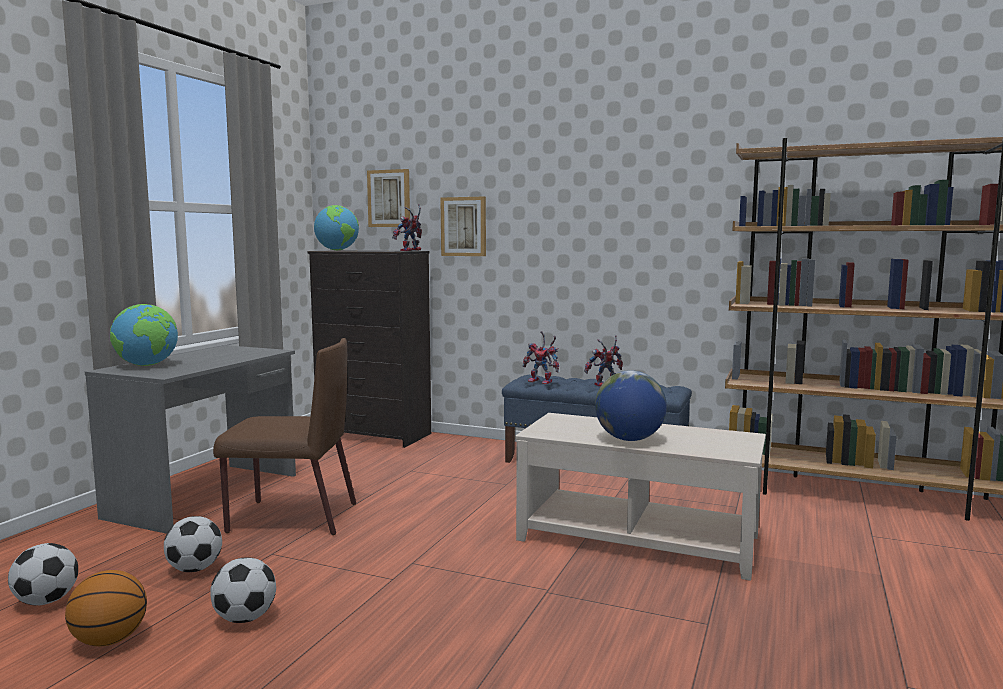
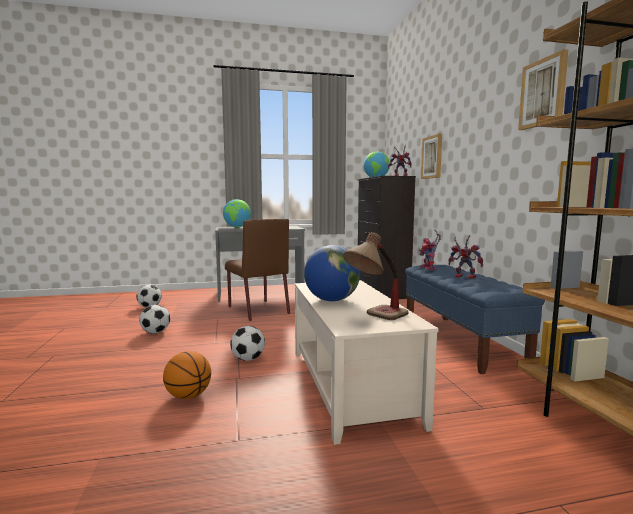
camera: 55 degrees right, 0 degrees up
(110, 640) = (126, 322): basketball -> basketball (188, 396)
(194, 569) = (191, 313): football -> football (248, 359)
(389, 198) = (406, 144): picture -> picture (543, 92)
(719, 441) = (375, 318): none -> table lamp

